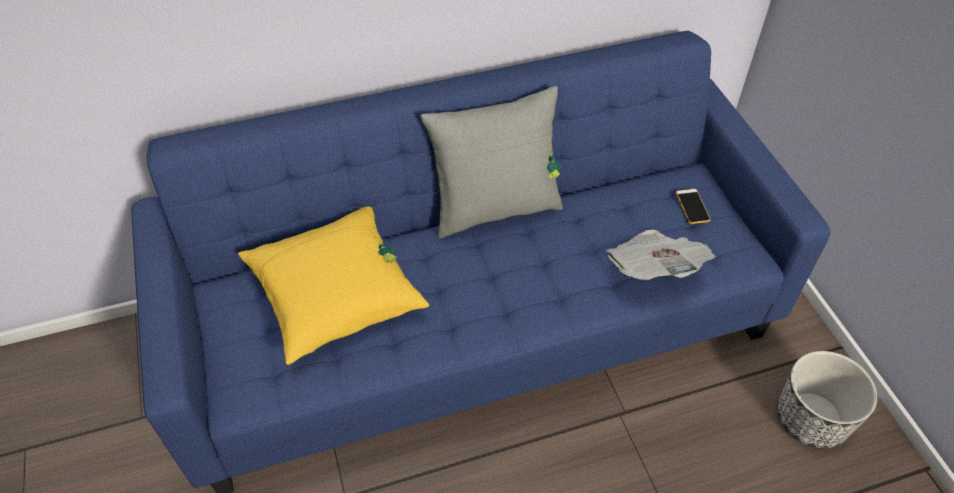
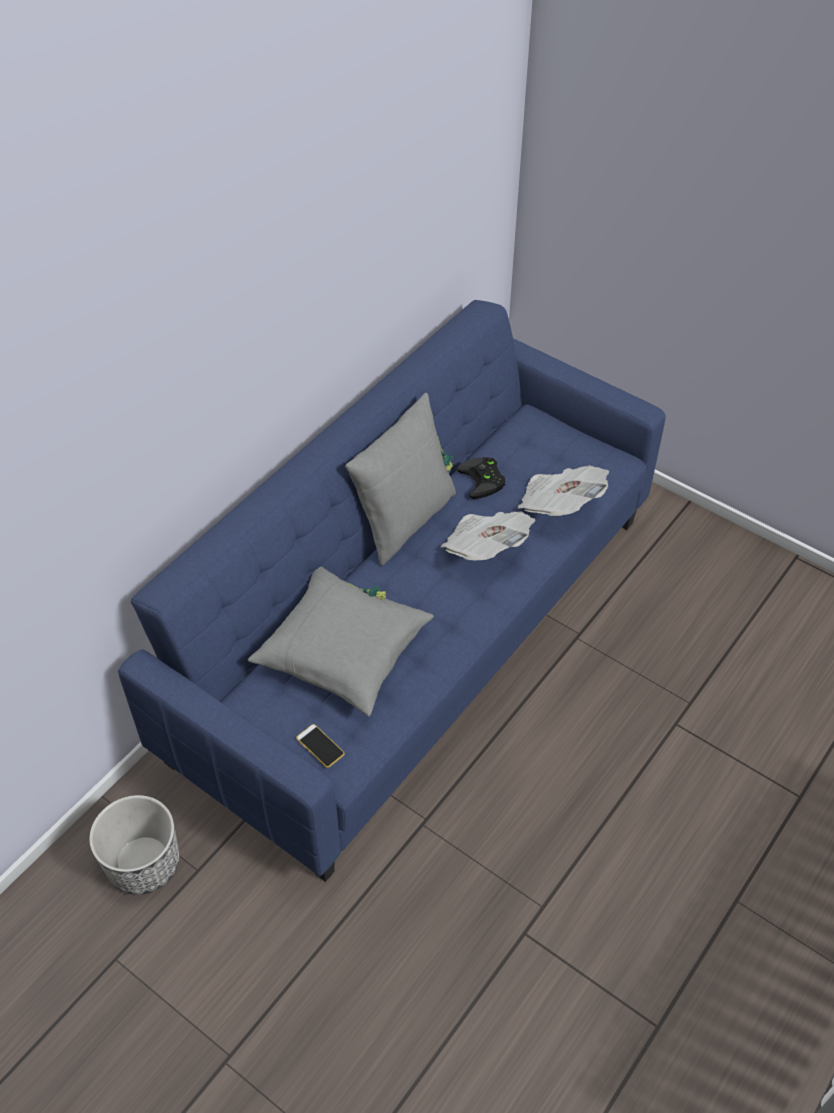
camera: 35 degrees left, 0 degrees up
(335, 296) = (343, 653): yellow pillow -> grey pillow
(545, 273) = (485, 549): none -> newspaper
(598, 210) = (484, 480): none -> black game controller
(692, 206) = (548, 442): phone -> phone (320, 746)
(811, 419) = (706, 565): planter -> planter (144, 863)

